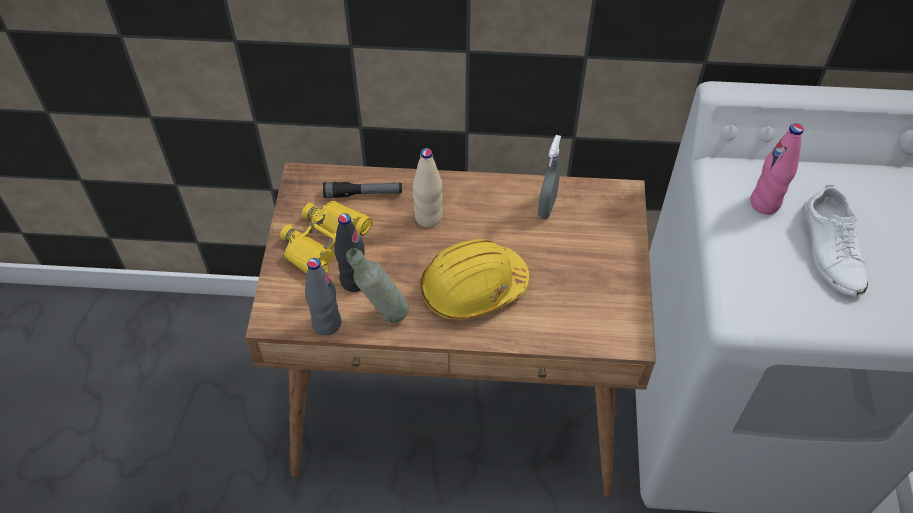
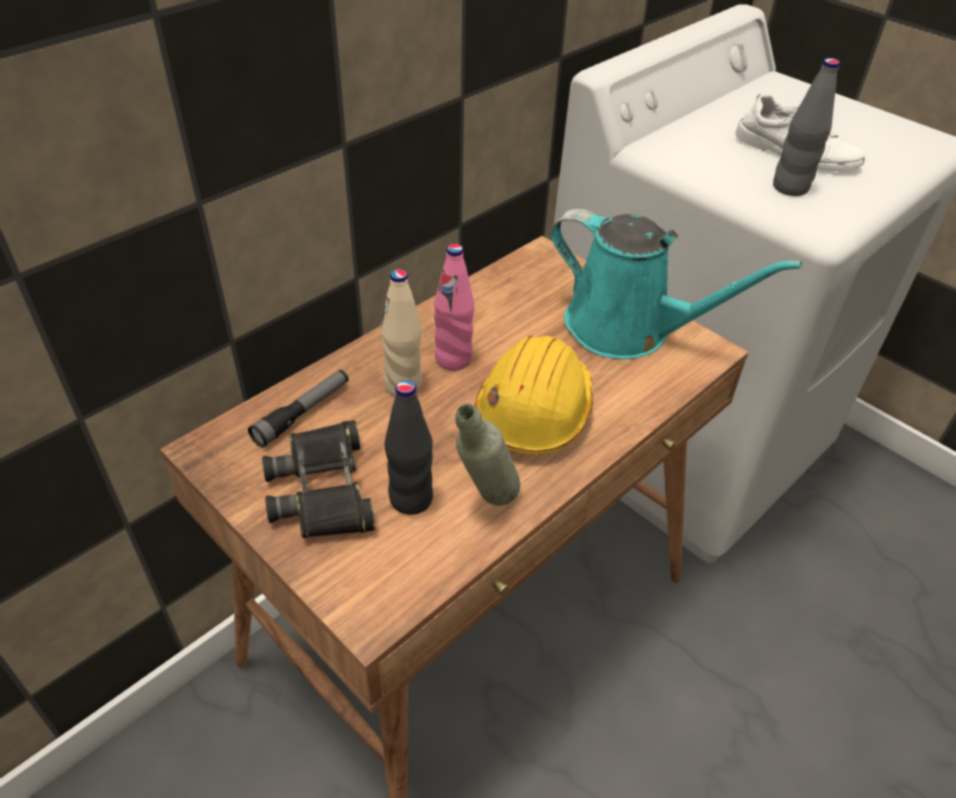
camera: 50 degrees left, 10 degrees down
(324, 242) = (323, 489): yellow binoculars -> black binoculars
(326, 323) = (441, 564): grey bottle -> grey bottle (790, 188)
(547, 206) = (497, 303): grey spray bottle -> none
(600, 285) = (627, 329): none -> turquoise watering can
(764, 203) = (710, 151): pink bottle -> pink bottle (453, 359)

